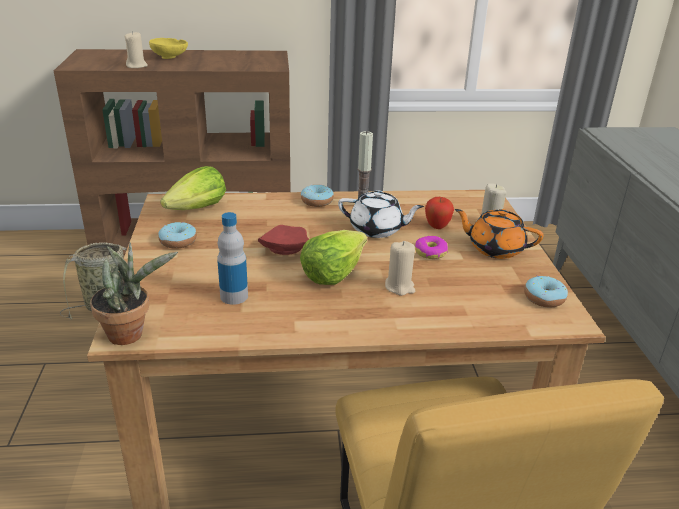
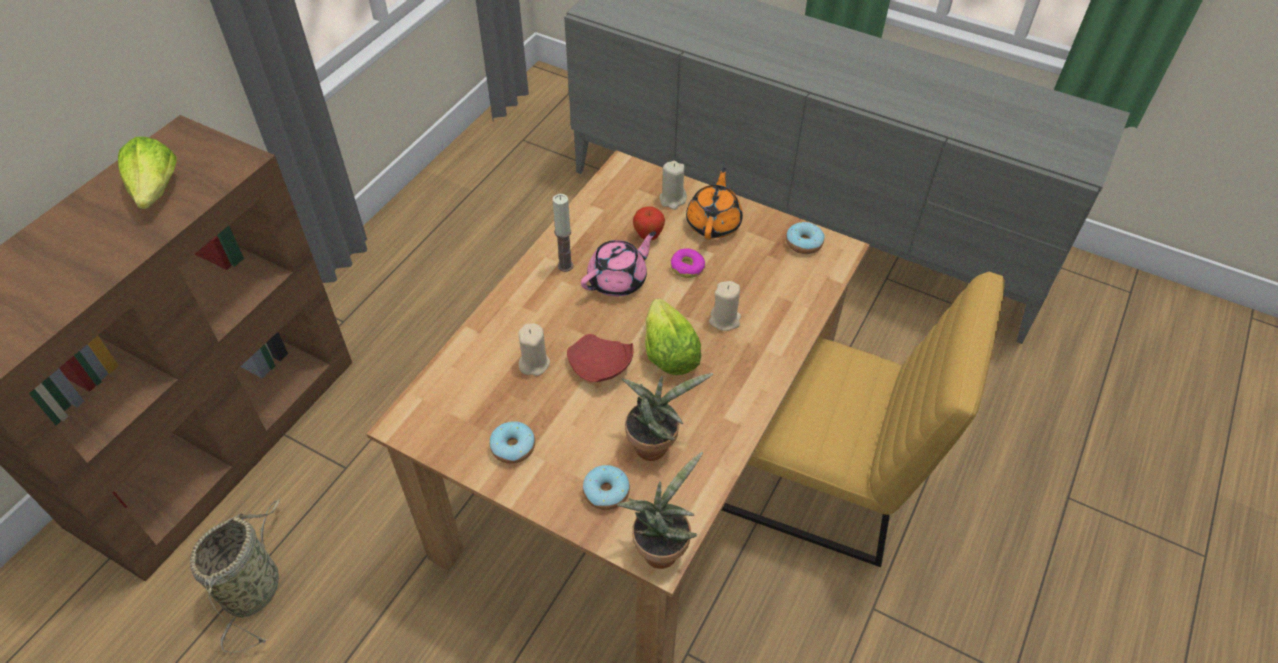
camera: 55 degrees left, 20 degrees up
(137, 66) = (72, 293): beige candle -> beige candle (534, 363)
(170, 58) = (72, 242): yellow bowl -> none
(198, 209) = (451, 401): lettuce -> lettuce (156, 190)
(234, 296) = (654, 444): bottle -> potted plant
(317, 201) = (523, 294): donut -> donut (606, 492)
(377, 229) = (618, 280): white teapot -> pink teapot
(494, 248) = (714, 223): orange teapot -> orange teapot turned 135 degrees clockwise

